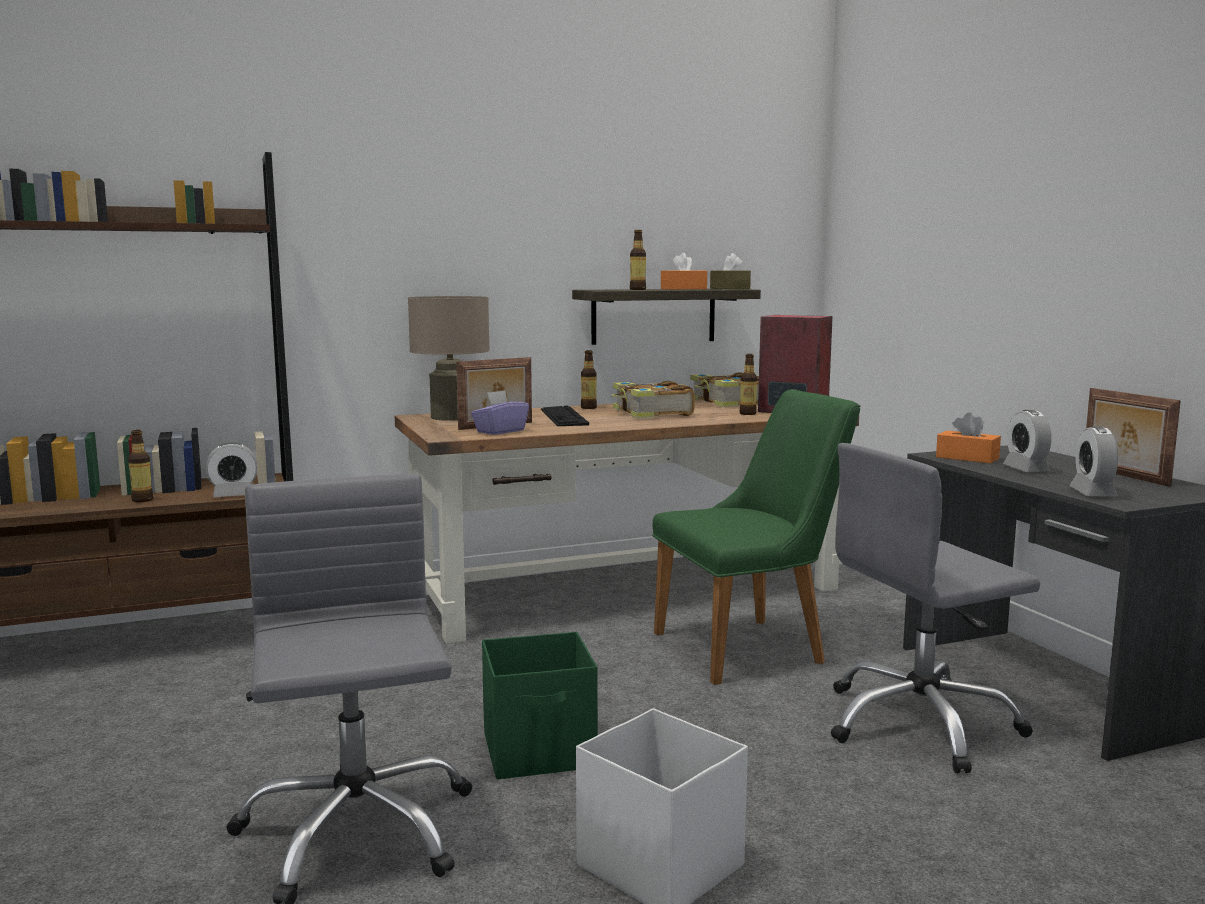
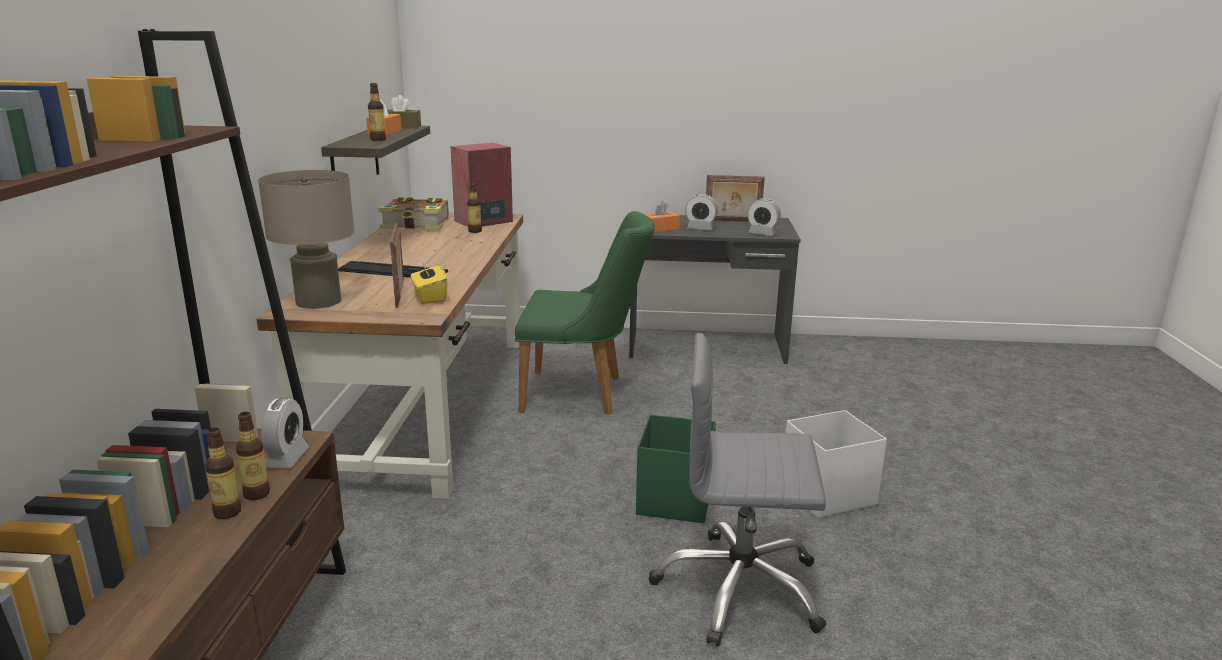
camera: 65 degrees left, 10 degrees up
(500, 431) = (429, 297): purple tissue box -> yellow tissue box
(588, 408) = (360, 258): bottle -> bottle (257, 494)
(651, 413) = (424, 249): book -> none
(753, 646) = (583, 393): green chair -> green chair turned 90 degrees clockwise
(920, 724) = (723, 386): grey office chair -> none

